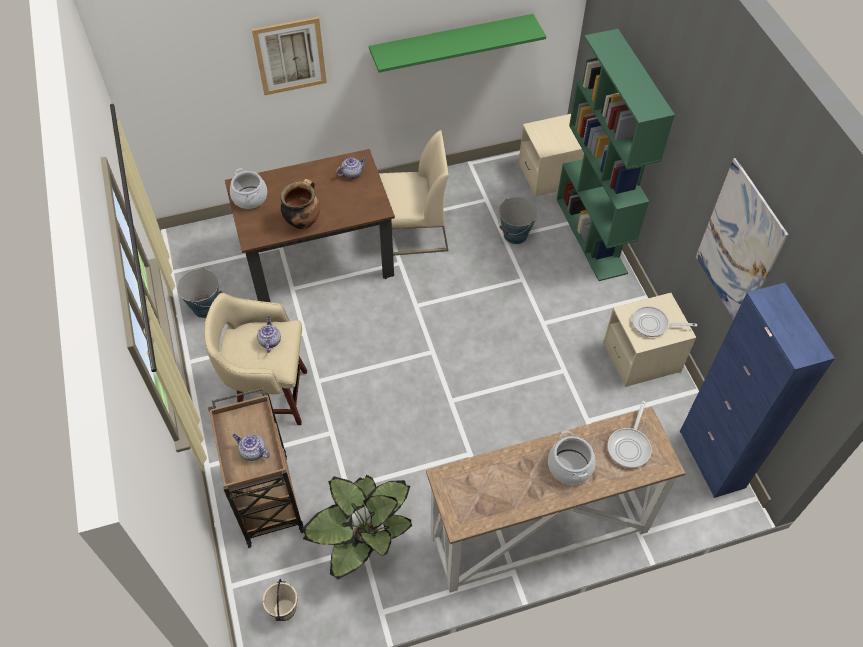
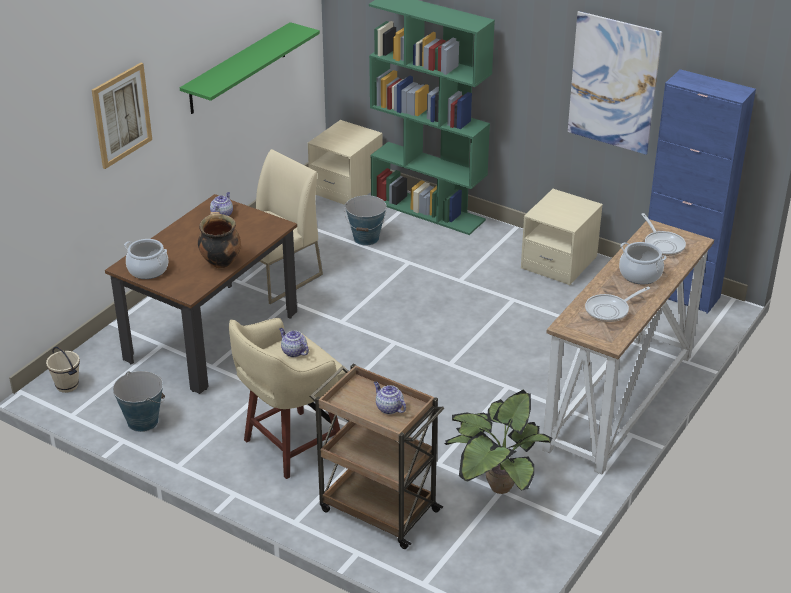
camera: 40 degrees left, 20 degrees down
(252, 452) = (388, 408): teapot -> teapot turned 60 degrees clockwise
(284, 609) = (490, 567): beige bucket -> beige bucket (67, 385)
(653, 324) = (564, 211): frying pan -> frying pan (610, 310)

